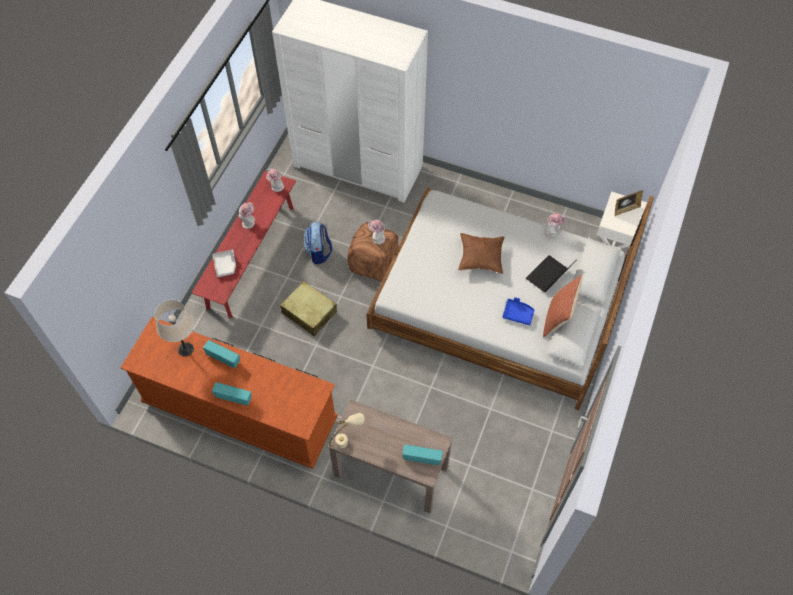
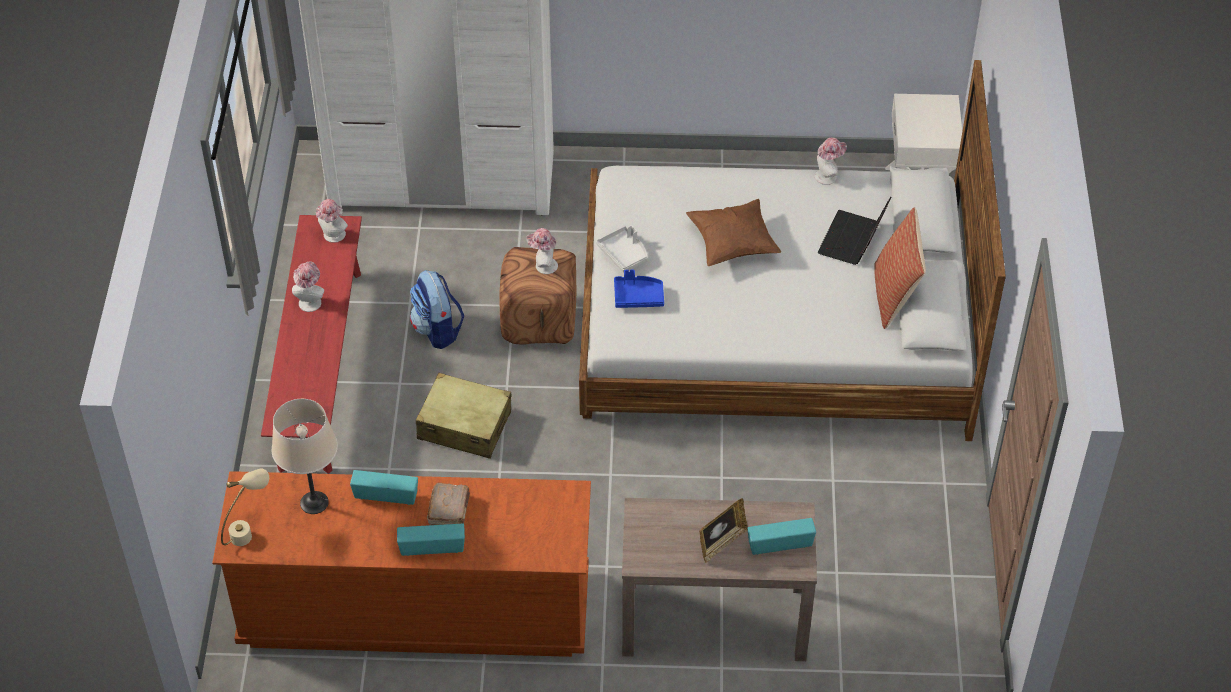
camera: 20 degrees left, 10 degrees down
(225, 265) = (301, 377): grey tray -> grey tray (624, 254)
(252, 377) = (449, 511): none -> brown book
(347, 439) = (647, 555): beige table lamp -> beige table lamp (249, 530)
(518, 314) = (829, 307): blue tray -> blue tray (638, 296)
(625, 209) = (928, 113): picture frame -> picture frame (721, 543)

